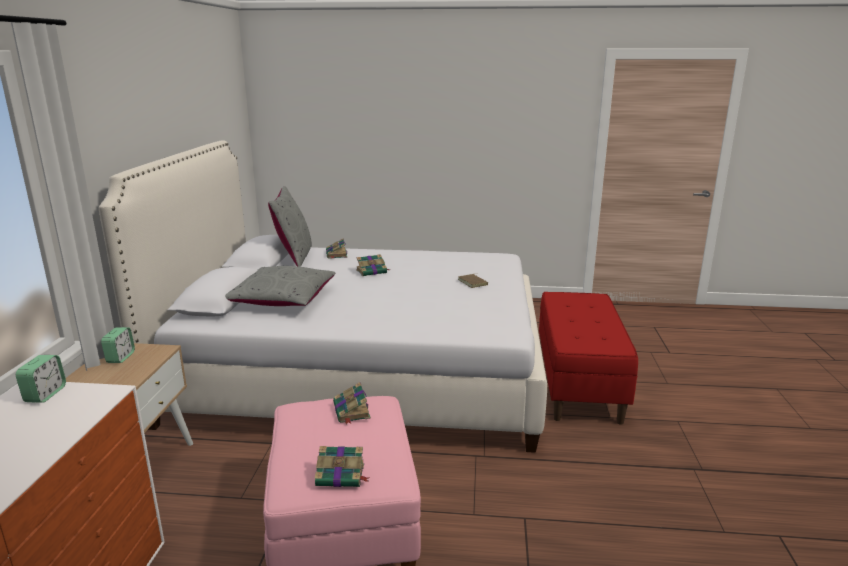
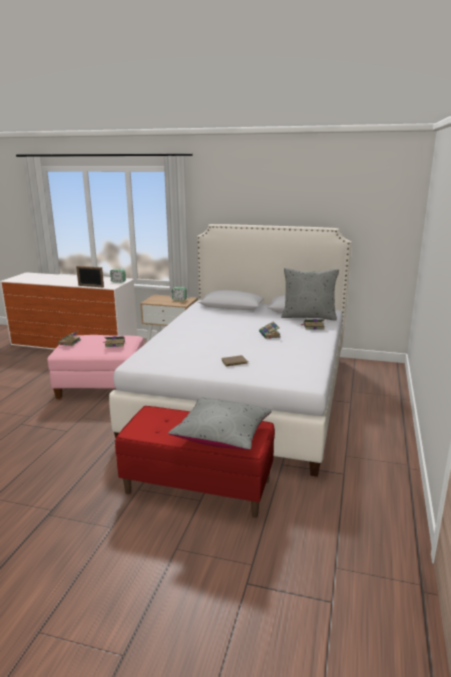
camera: 100 degrees right, 0 degrees up
(78, 428) = (91, 286): none -> picture frame
(283, 300) = (223, 315): grey pillow -> grey pillow (222, 434)

